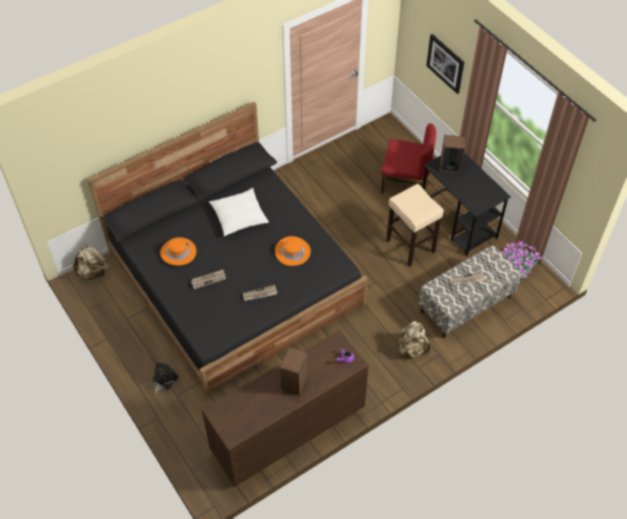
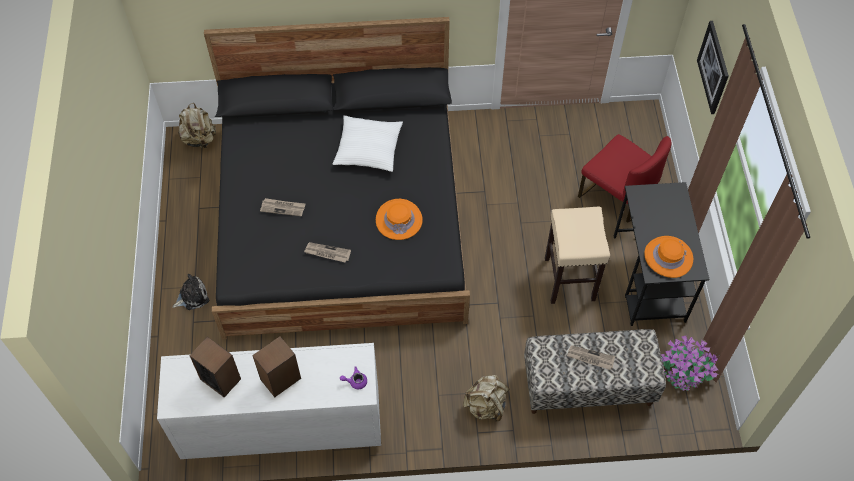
camera: 30 degrees right, 5 degrees up
(178, 252) = (273, 160): orange hat -> orange hat (668, 257)
(287, 430) = (281, 425): brown dresser -> white dresser
(450, 166) = (657, 203): speaker -> speaker (220, 379)

